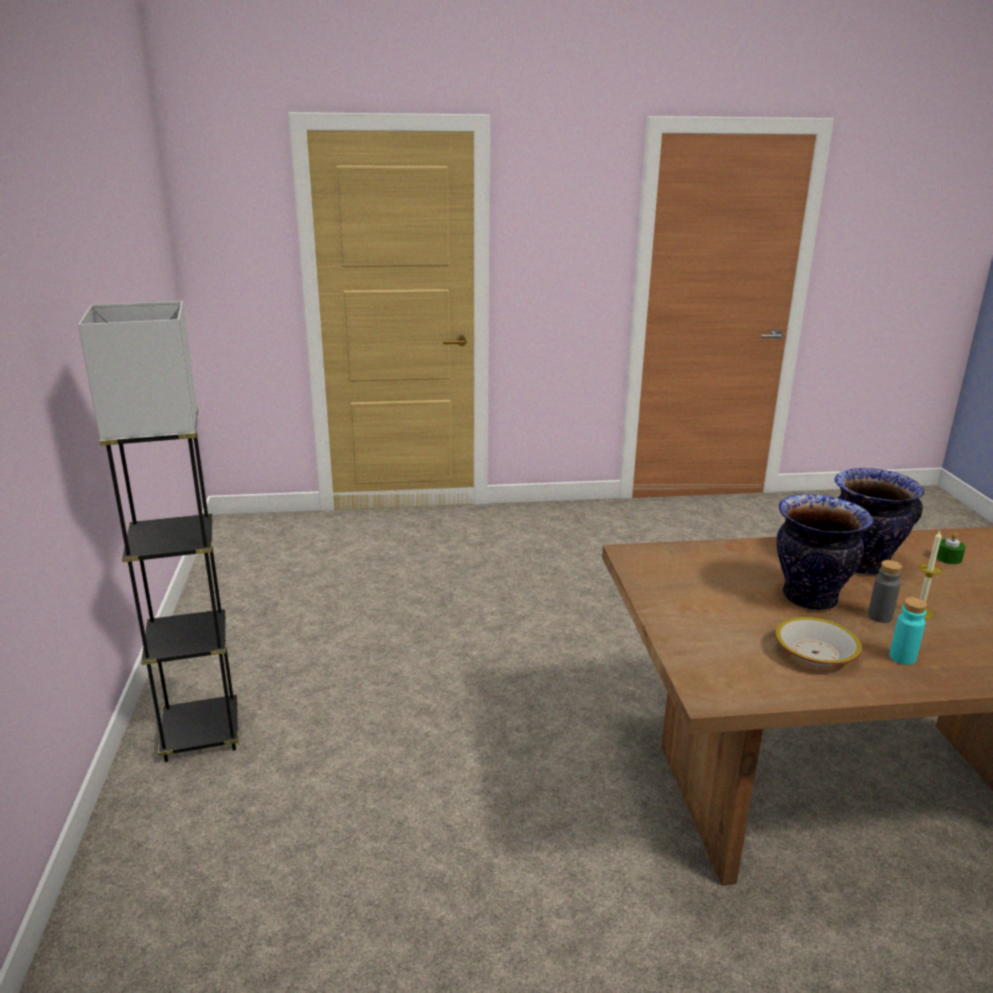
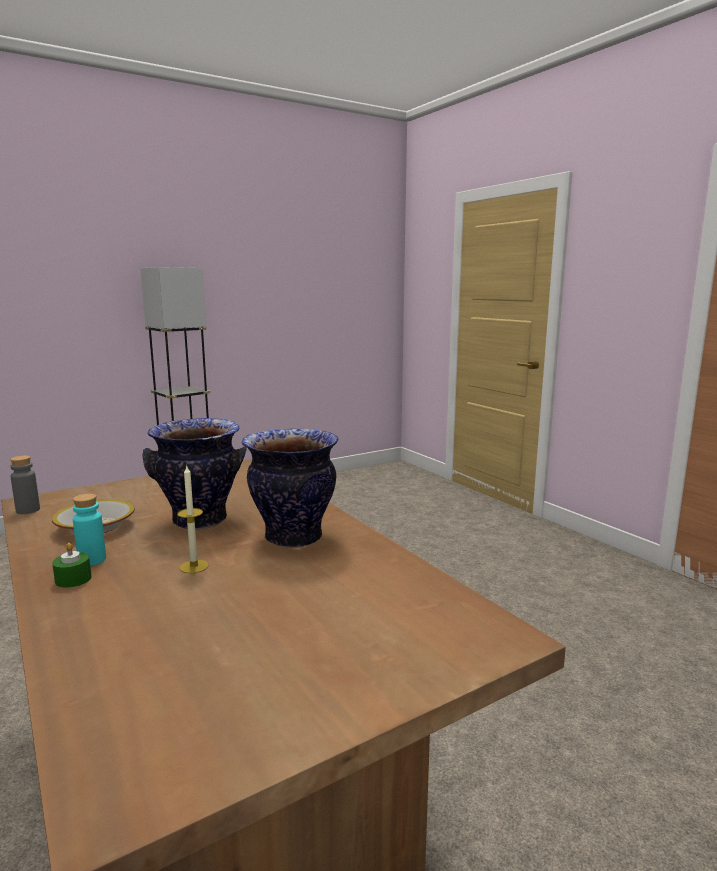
camera: 65 degrees right, 10 degrees down
(880, 616) = (175, 549): grey bottle -> grey bottle (28, 510)
(948, 558) = (355, 581): green candle -> green candle (73, 579)

